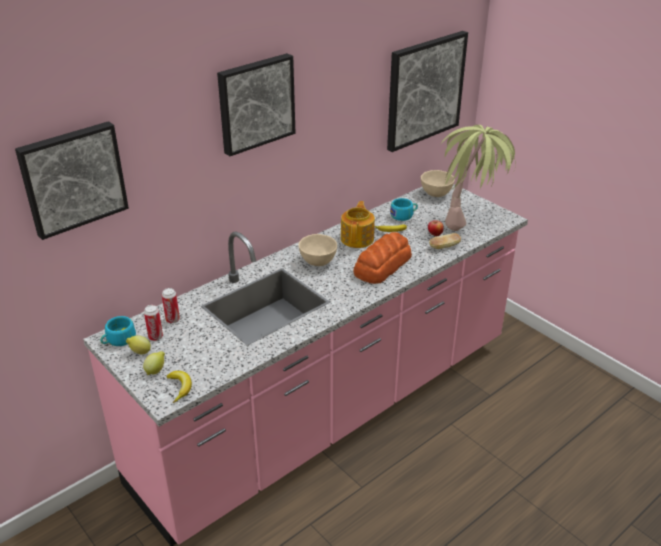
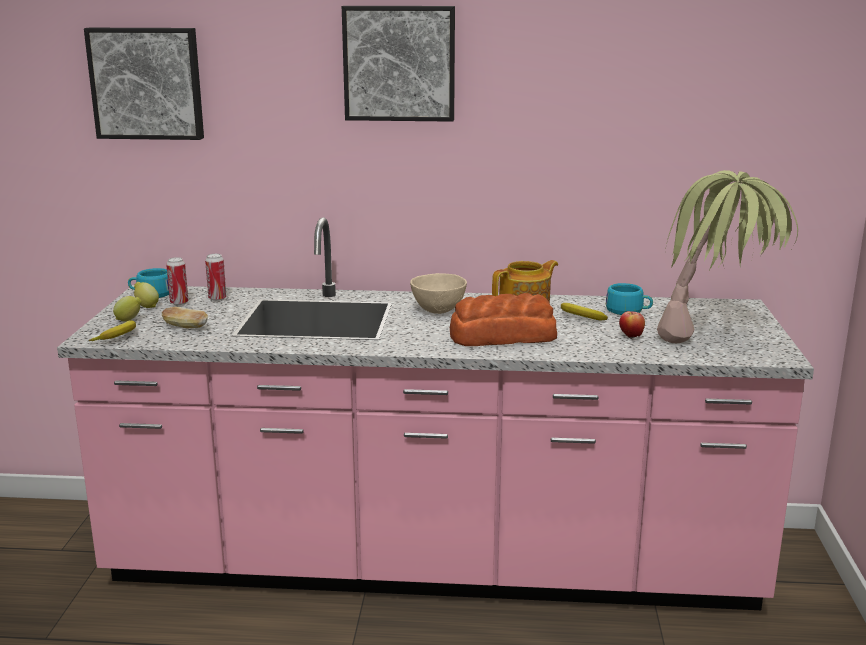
camera: 45 degrees right, 15 degrees down
(424, 90) = (729, 134): picture -> none
(436, 193) = (718, 308): beige bowl -> none
(444, 247) = (619, 349): bread -> bread (185, 327)

